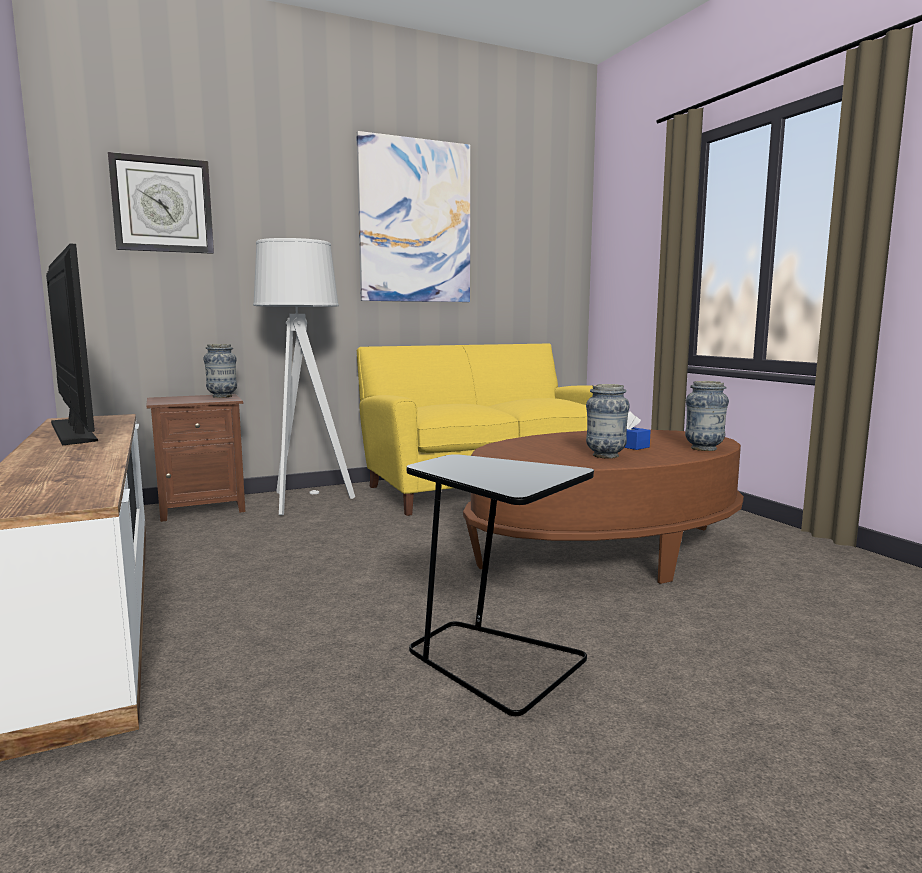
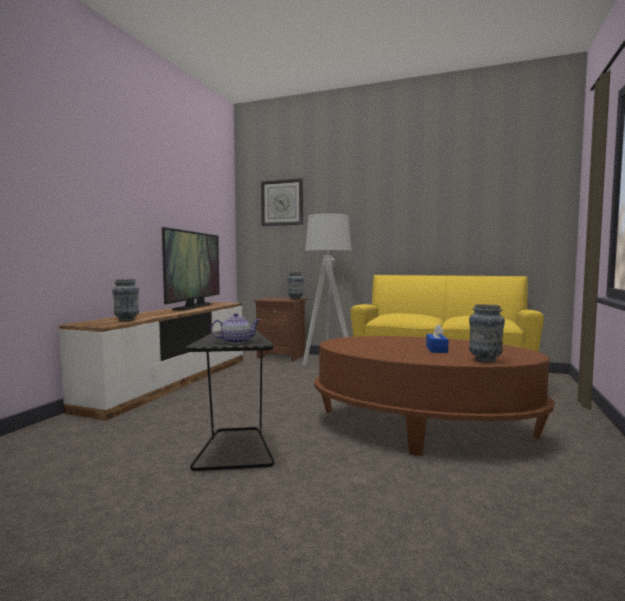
camera: 45 degrees right, 5 degrees down
(415, 222) = (419, 195): picture -> none
(533, 474) = (236, 342): none -> teapot
(605, 456) = (394, 351): vase -> vase (126, 320)

